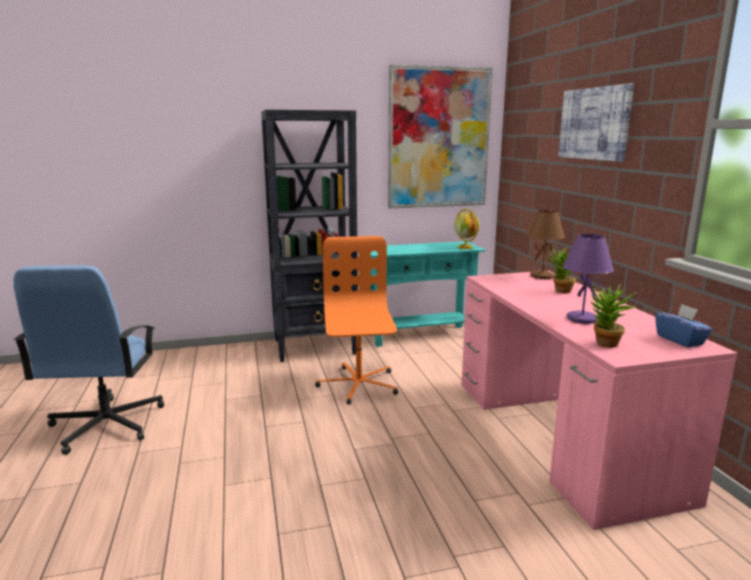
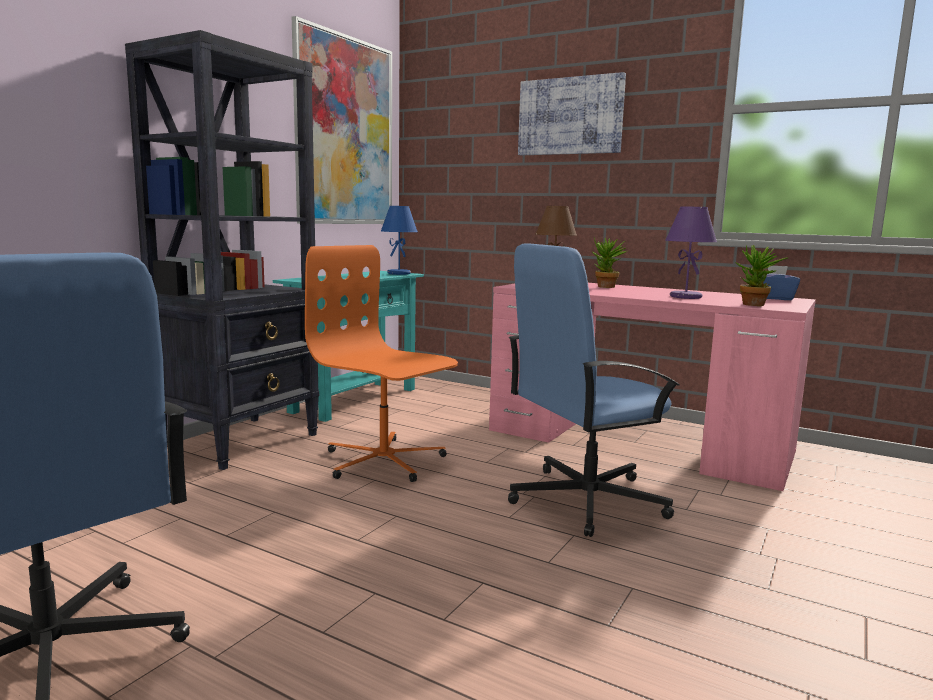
camera: 45 degrees left, 5 degrees down
(418, 460) = (585, 500): none -> blue office chair
(465, 247) = (399, 273): globe -> blue table lamp

